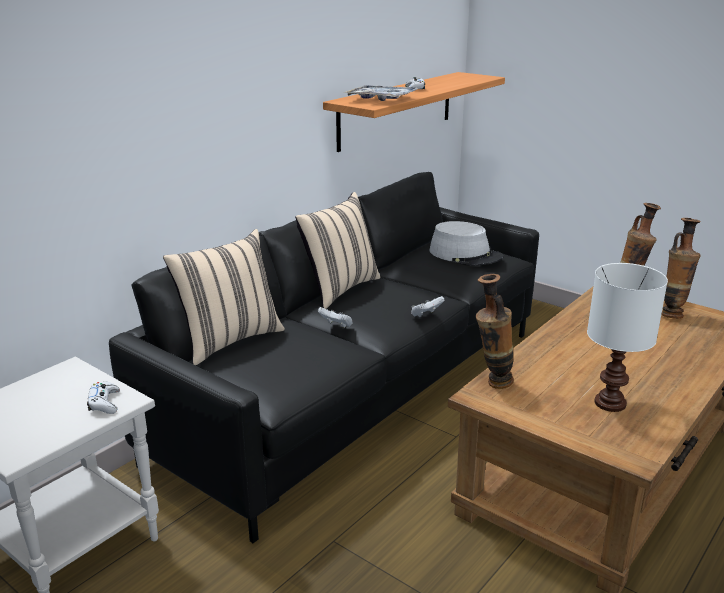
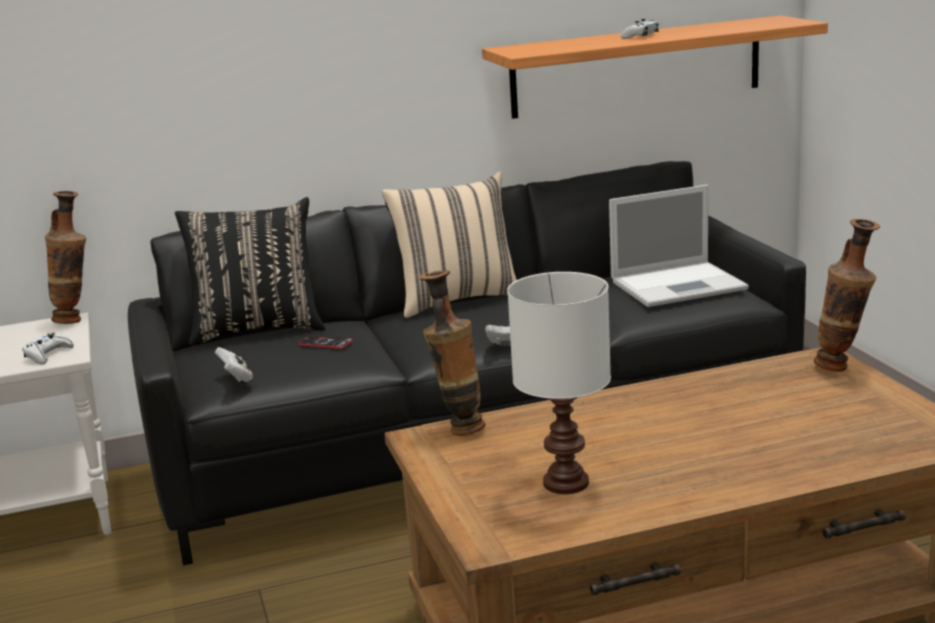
camera: 35 degrees right, 5 degrees down
(229, 340) = (258, 329): beige pillow -> black pillow
(305, 341) = (325, 343): none -> phone
(336, 326) = (391, 337): white game controller -> white game controller (236, 378)
(382, 99) = (558, 47): tray -> none
(465, 254) = (680, 285): grey hat -> laptop
(672, 314) = (861, 405): vase -> vase (77, 320)

